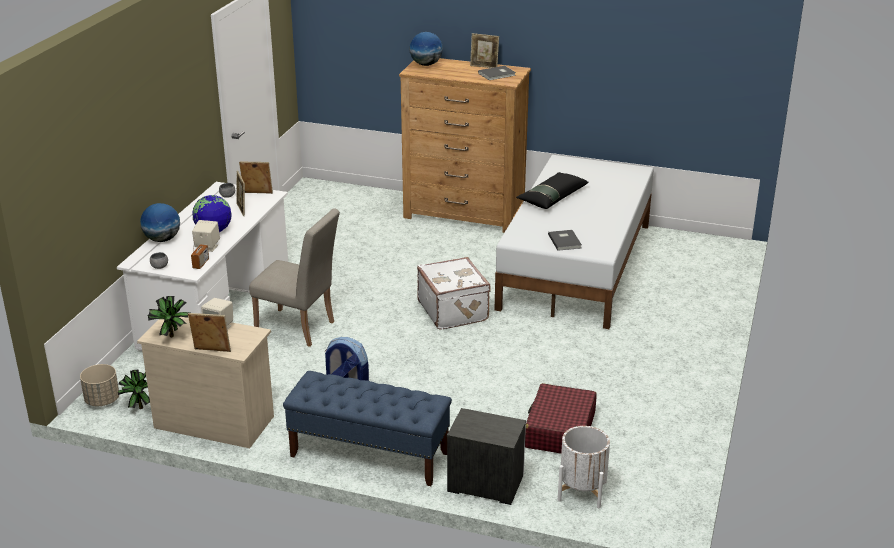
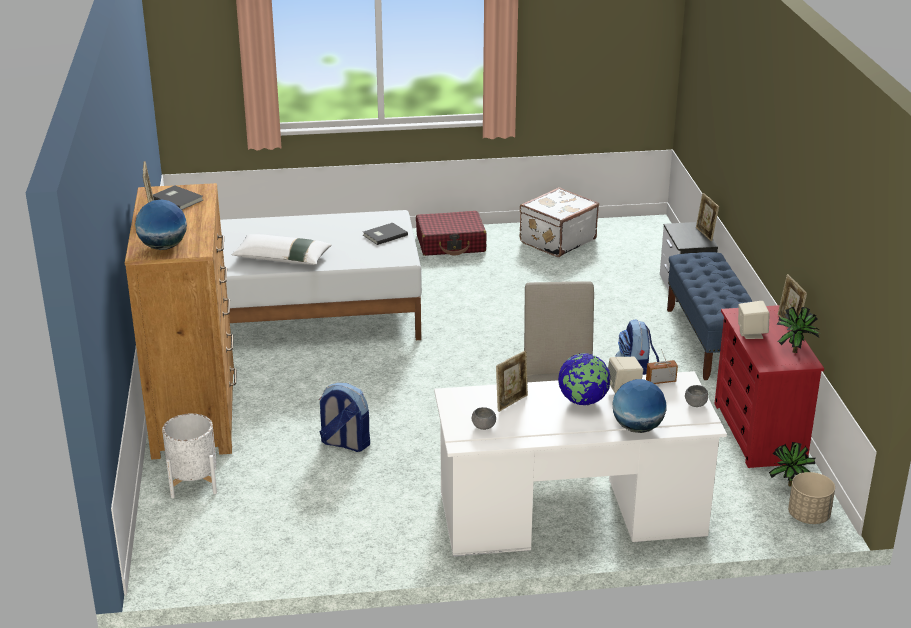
camera: 115 degrees left, 0 degrees up
(213, 422) = (759, 433): beige dresser -> red dresser
(257, 193) = (458, 407): picture frame -> picture frame (705, 234)
(378, 253) = (344, 443): none -> backpack
(454, 311) = (441, 361): white suitcase -> white suitcase (556, 241)
(552, 197) = (282, 258): black pillow -> white pillow
(559, 430) = (587, 273): red suitcase -> red suitcase (451, 243)
(582, 491) = (650, 252): white planter -> white planter (193, 482)

